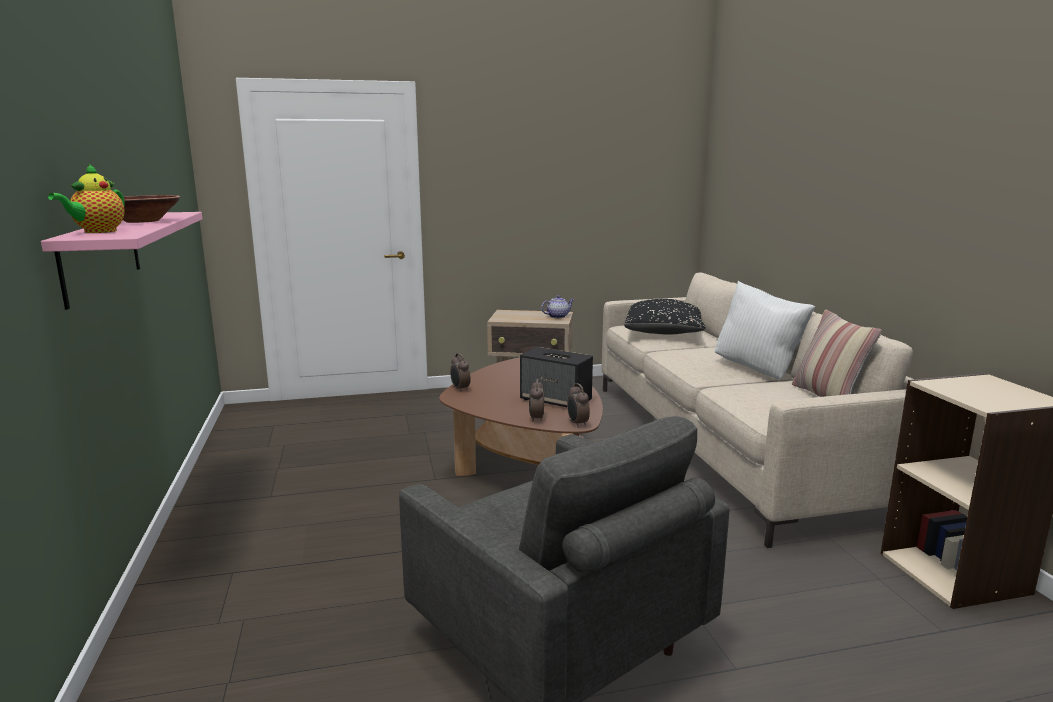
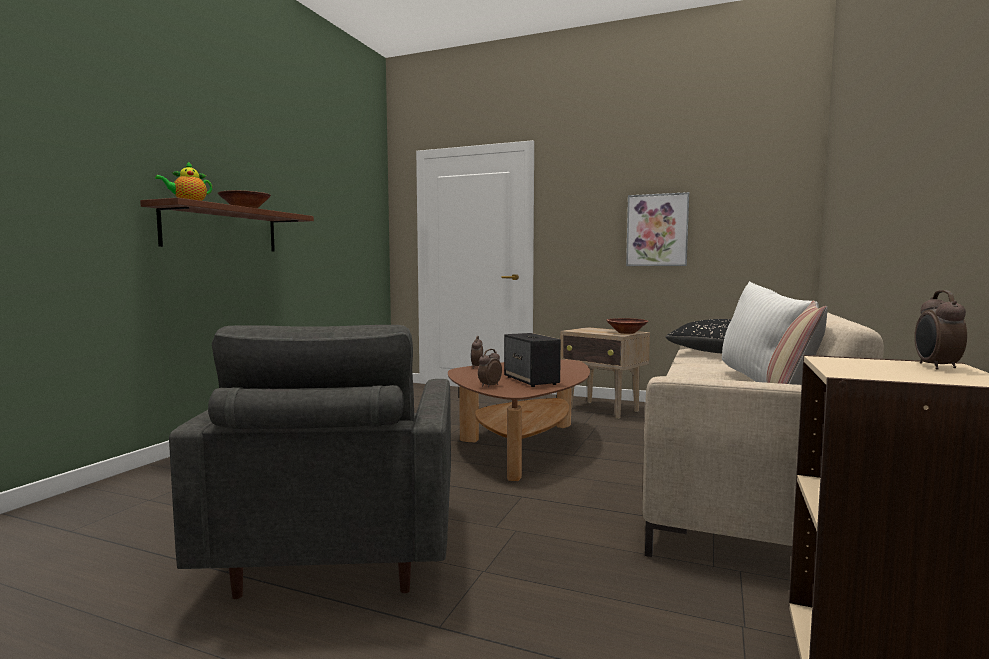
camera: 35 degrees right, 10 degrees down
(101, 255) = (221, 229): pink shelf -> brown shelf
(557, 316) = (626, 333): teapot -> brown bowl
(562, 198) = (657, 230): none -> picture
(577, 424) = (513, 393): alarm clock -> alarm clock (935, 367)

